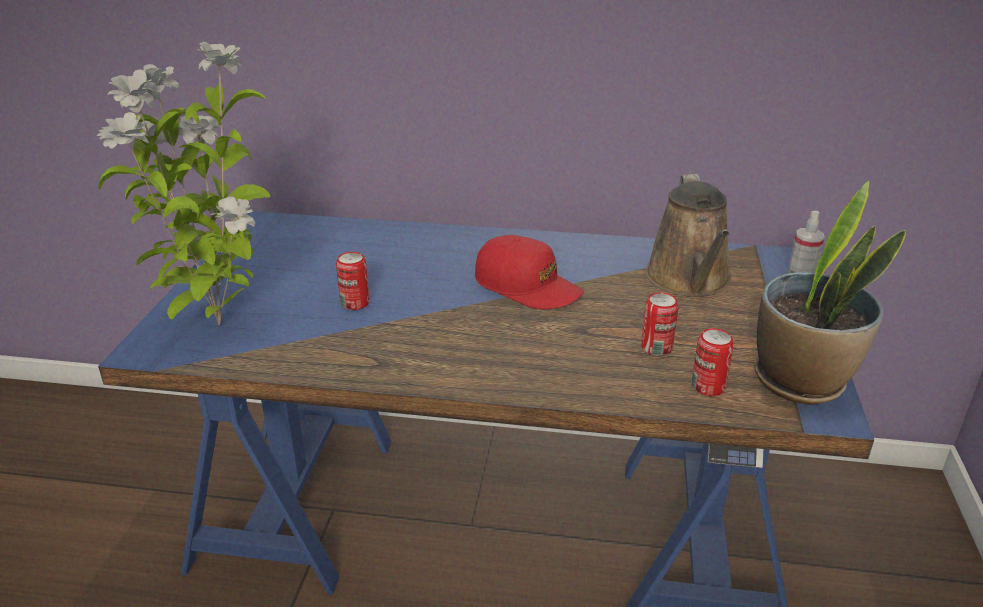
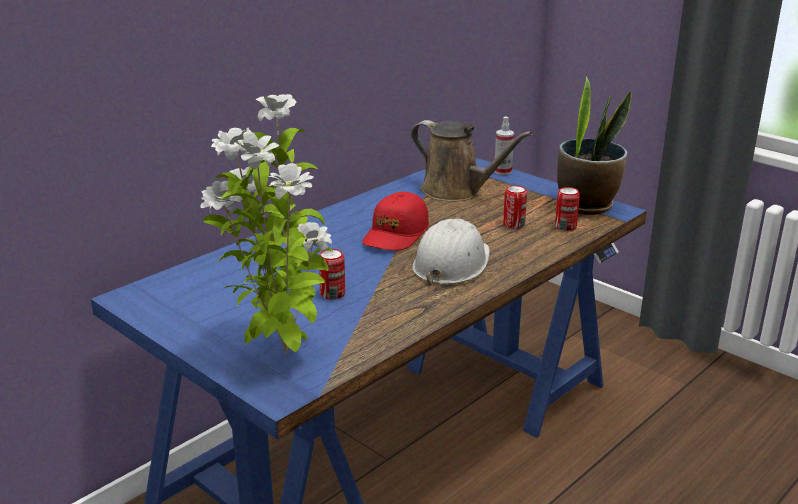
camera: 55 degrees left, 5 degrees down
(498, 343) = (451, 264): none -> white hard hat
(527, 286) = (396, 234): red cap -> red cap turned 135 degrees clockwise

